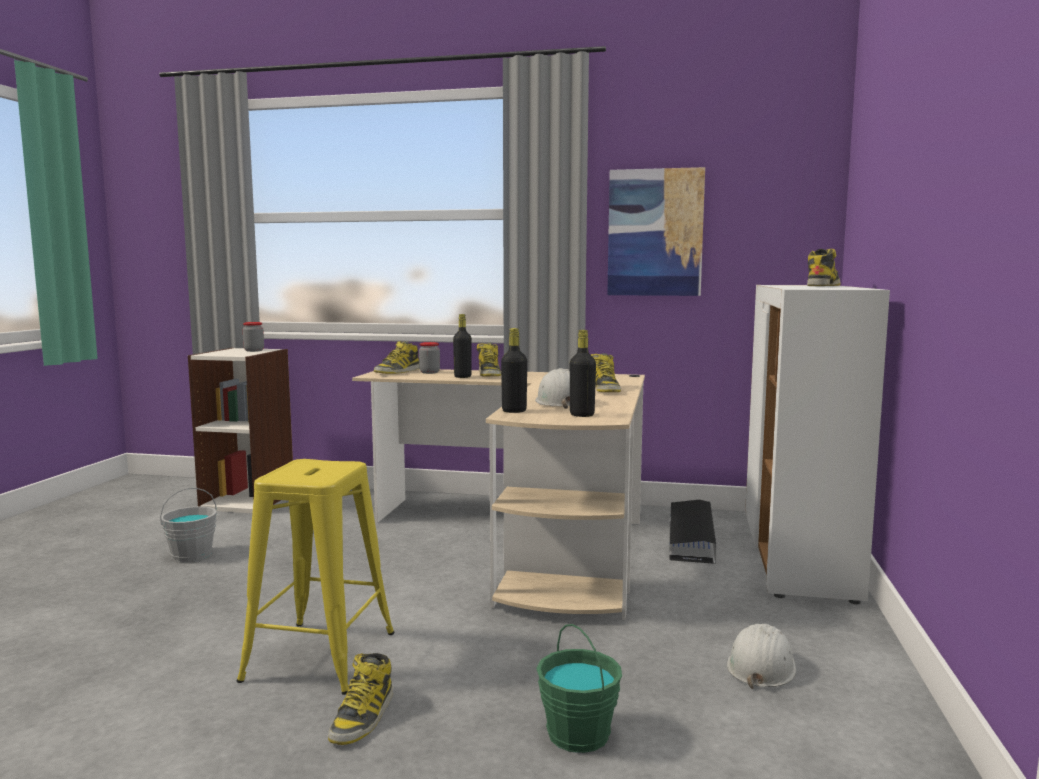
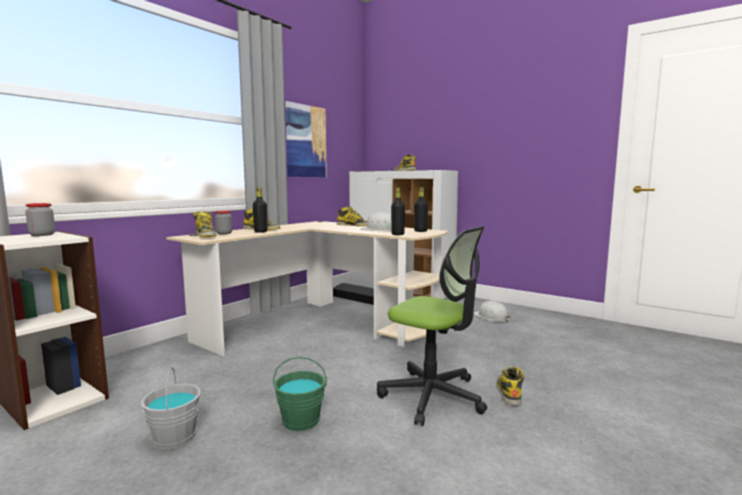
camera: 65 degrees left, 0 degrees up
(320, 656) = (432, 396): yellow stool -> office chair
(363, 717) = (508, 391): boot -> boot turned 120 degrees counterclockwise
(579, 734) = (533, 352): green bucket -> green bucket (301, 420)

